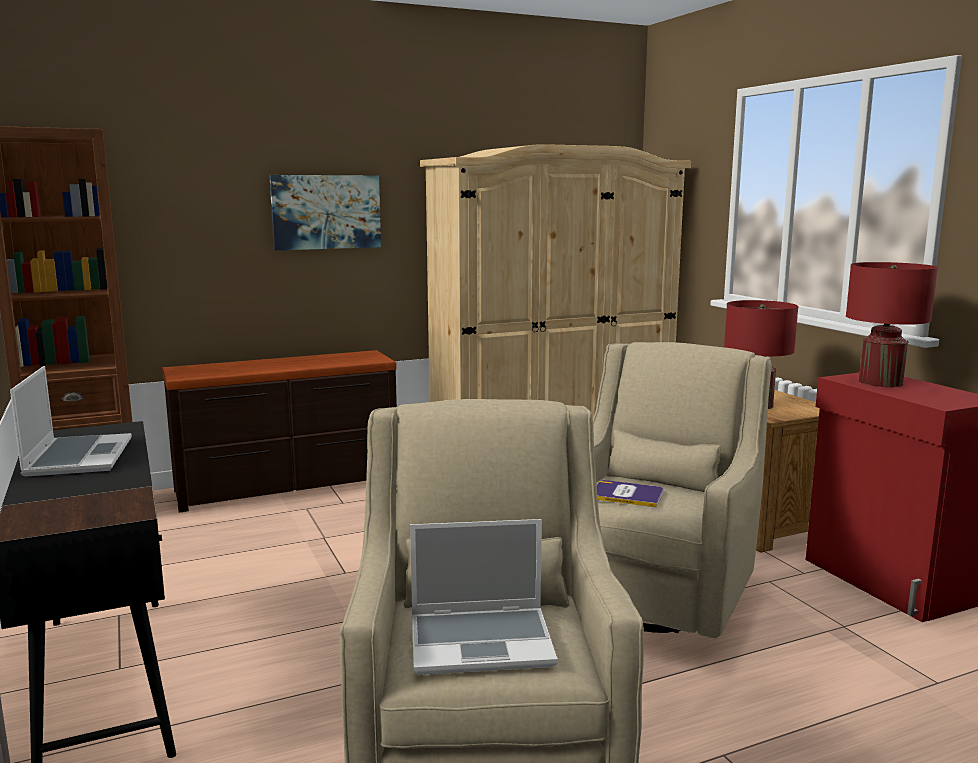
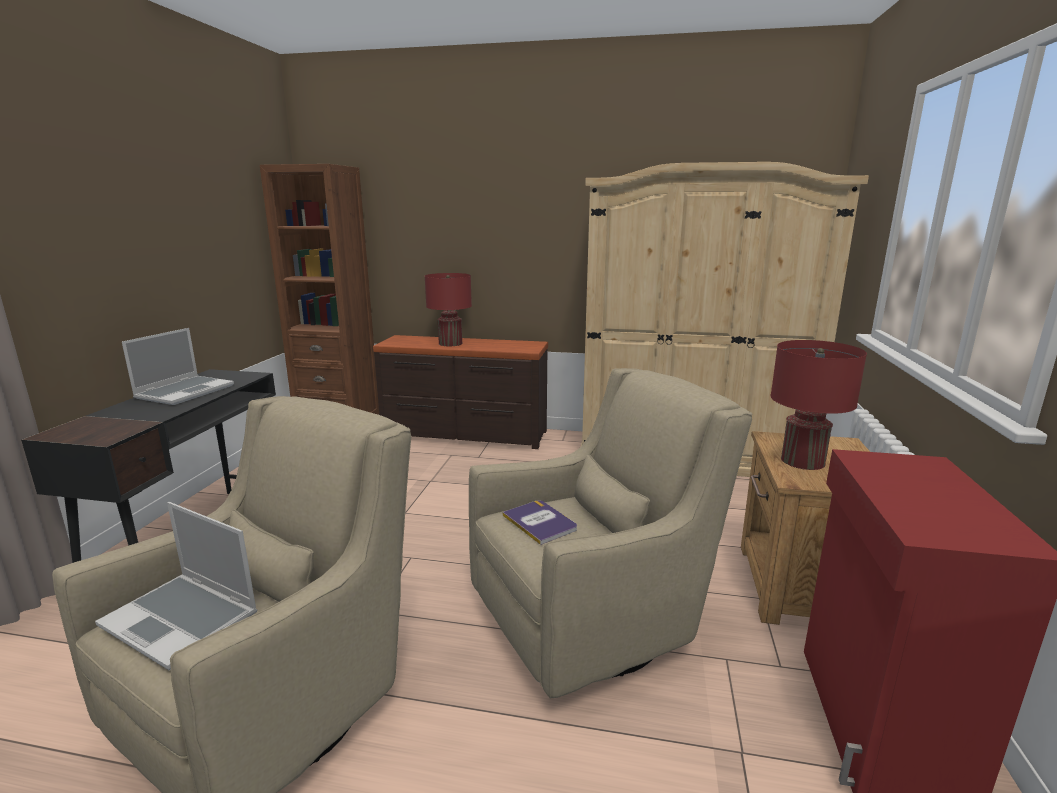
camera: 35 degrees right, 5 degrees up
(326, 212) = (513, 226): picture -> none
(880, 382) = (905, 475): red table lamp -> red table lamp (450, 343)

